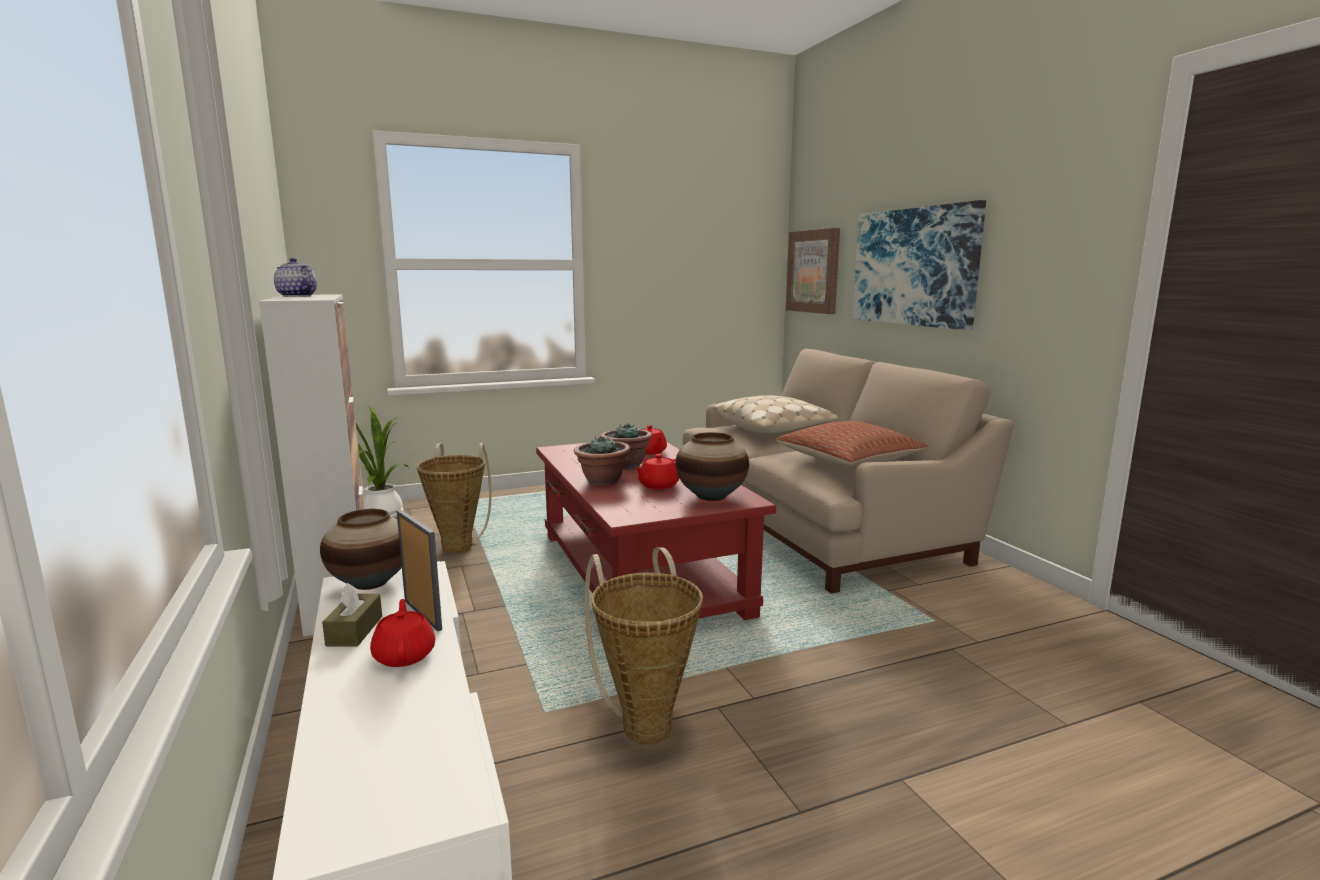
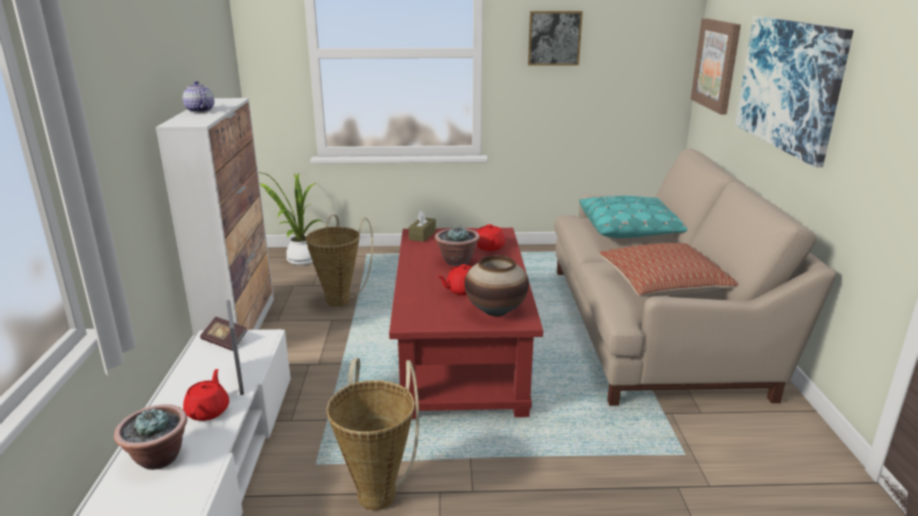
camera: 20 degrees right, 10 degrees up
(354, 631) = (191, 383): brown tissue box -> brown tissue box (422, 235)
(370, 583) = (225, 341): vase -> book
(602, 481) = (423, 278): potted plant -> potted plant (158, 458)
(654, 250) = (554, 38): none -> picture
(775, 428) = (632, 229): beige pillow -> turquoise pillow

